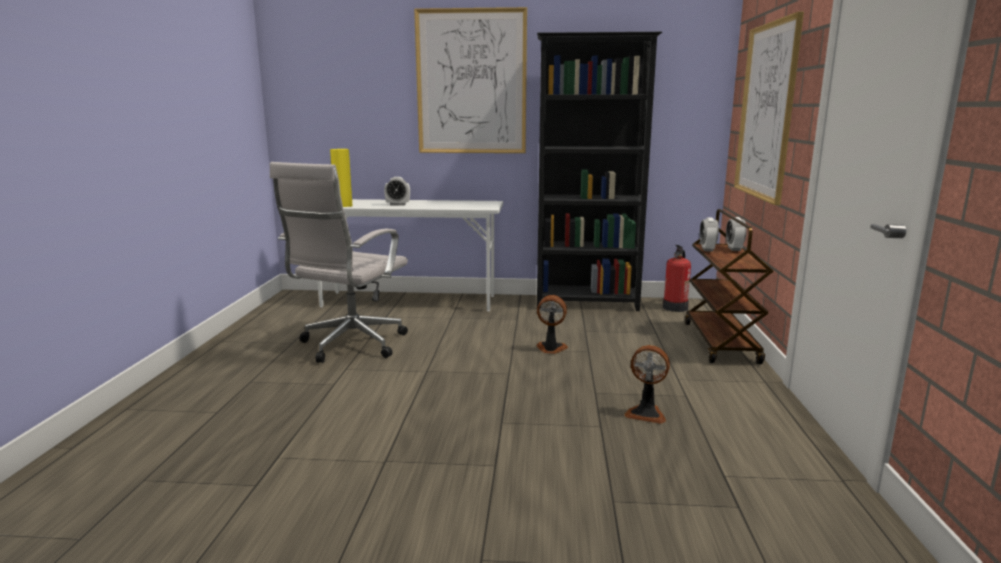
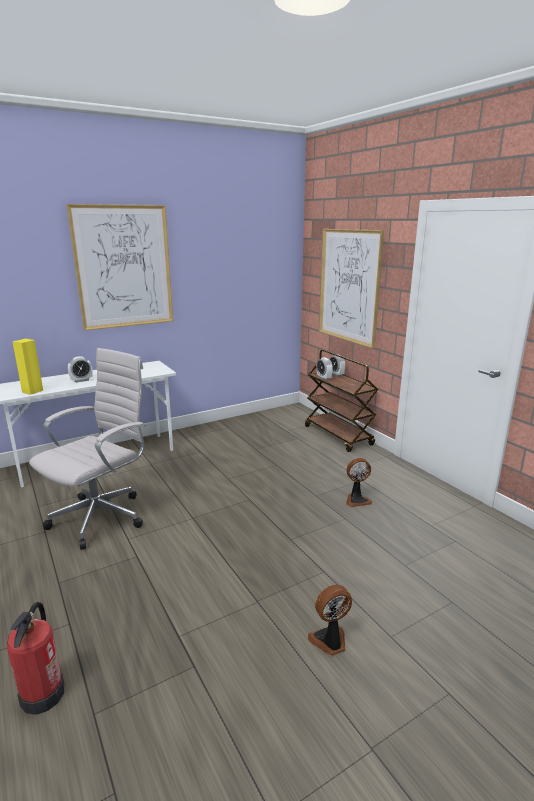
camera: 35 degrees left, 5 degrees up
(350, 346) = (102, 516): white office chair -> white office chair turned 135 degrees counterclockwise
(551, 349) = (252, 470): fan -> fan (330, 641)
(587, 304) = (232, 425): black bookcase -> none
(675, 307) = (286, 414): fire extinguisher -> fire extinguisher (43, 693)

